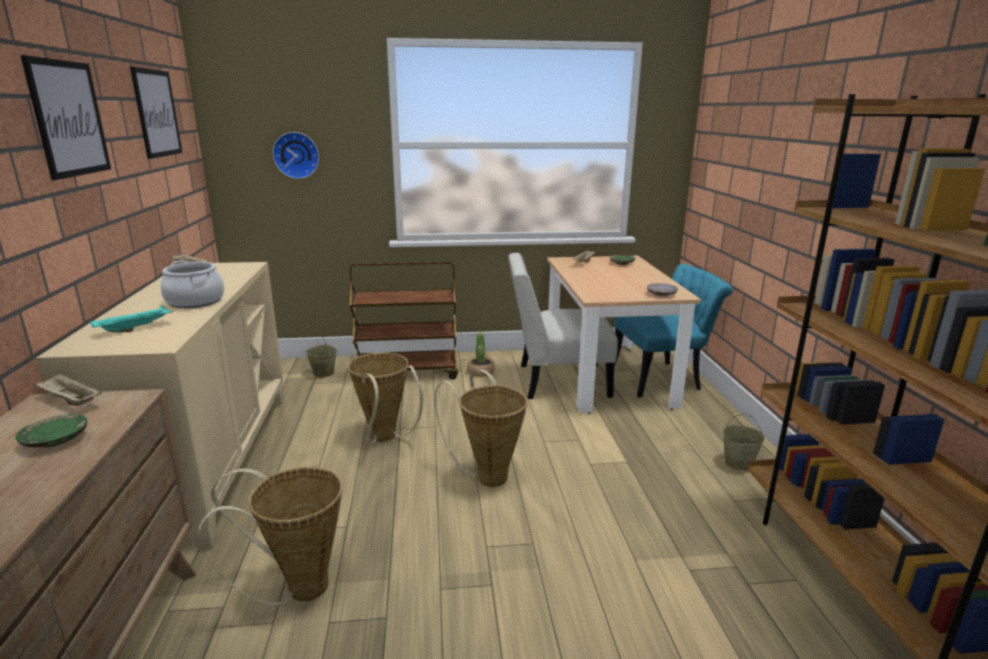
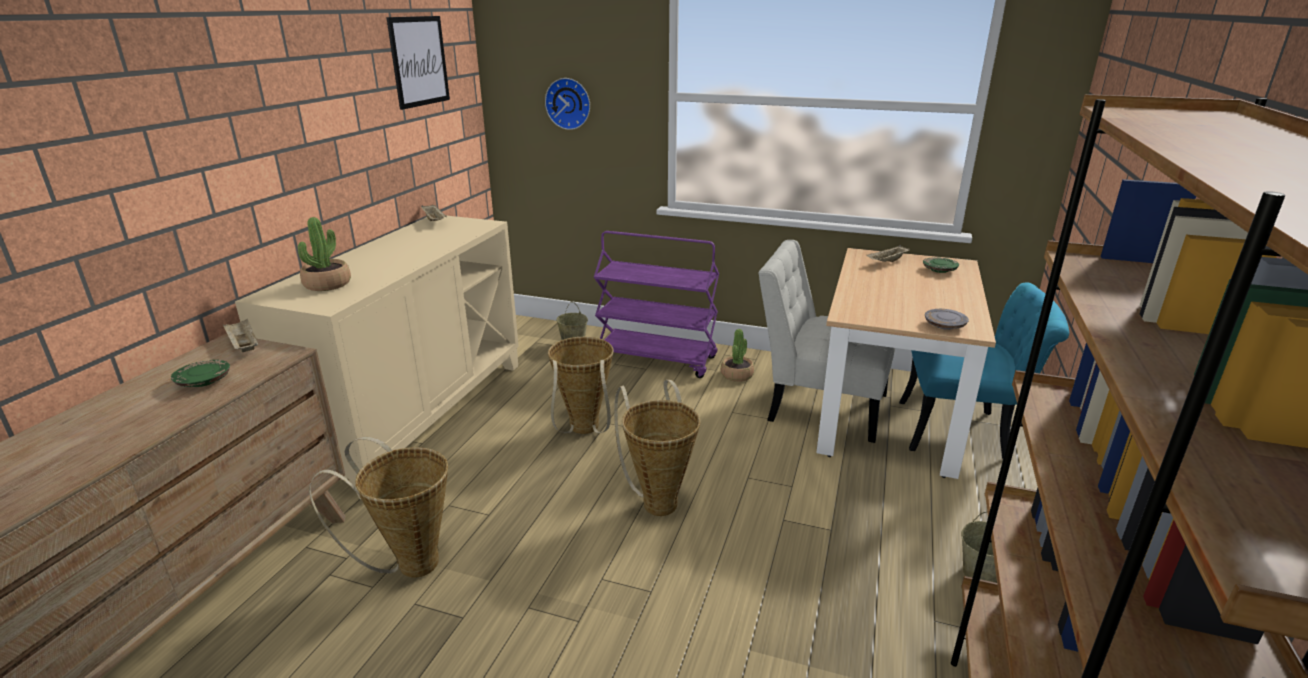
camera: 25 degrees right, 5 degrees up
(69, 118) = (300, 79): picture -> none
(136, 328) = (327, 284): turquoise tray -> potted plant
(195, 302) = (399, 261): cooking pot -> none
(407, 372) = (656, 359): brown cart -> purple cart

